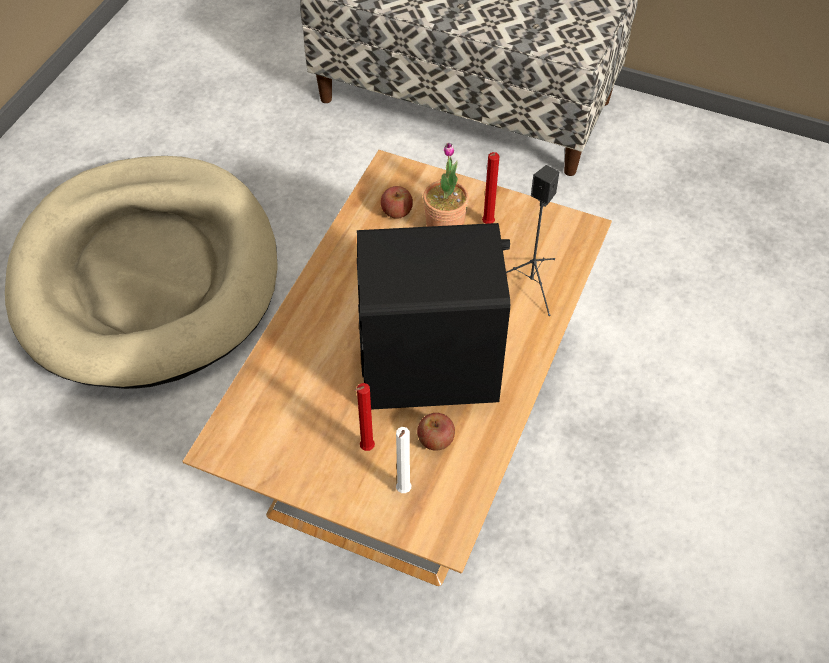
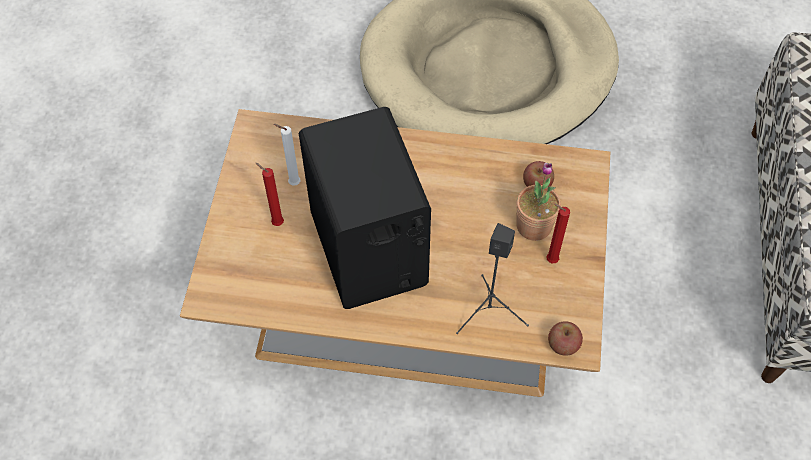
camera: 75 degrees right, 5 degrees up
(402, 492) = (242, 258): white candle -> white candle (292, 183)
(435, 440) = (297, 270): apple -> apple (563, 344)

